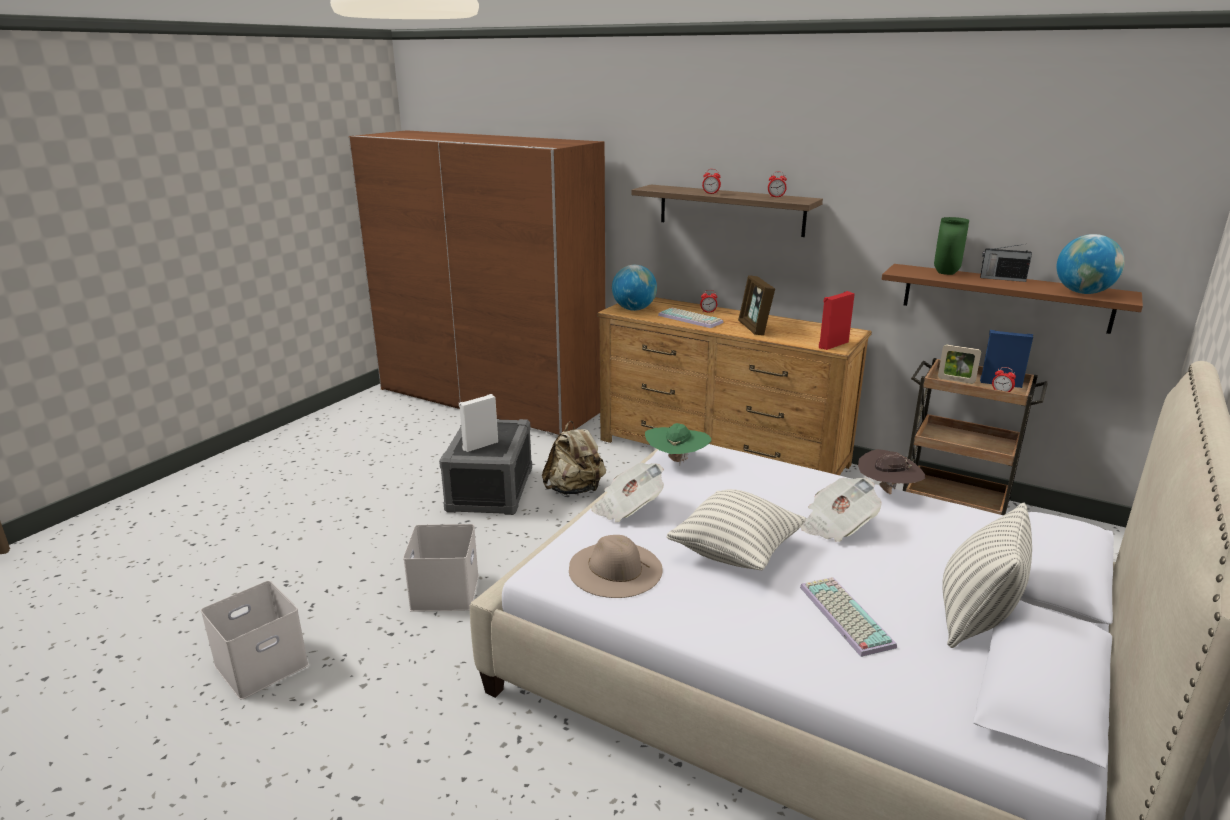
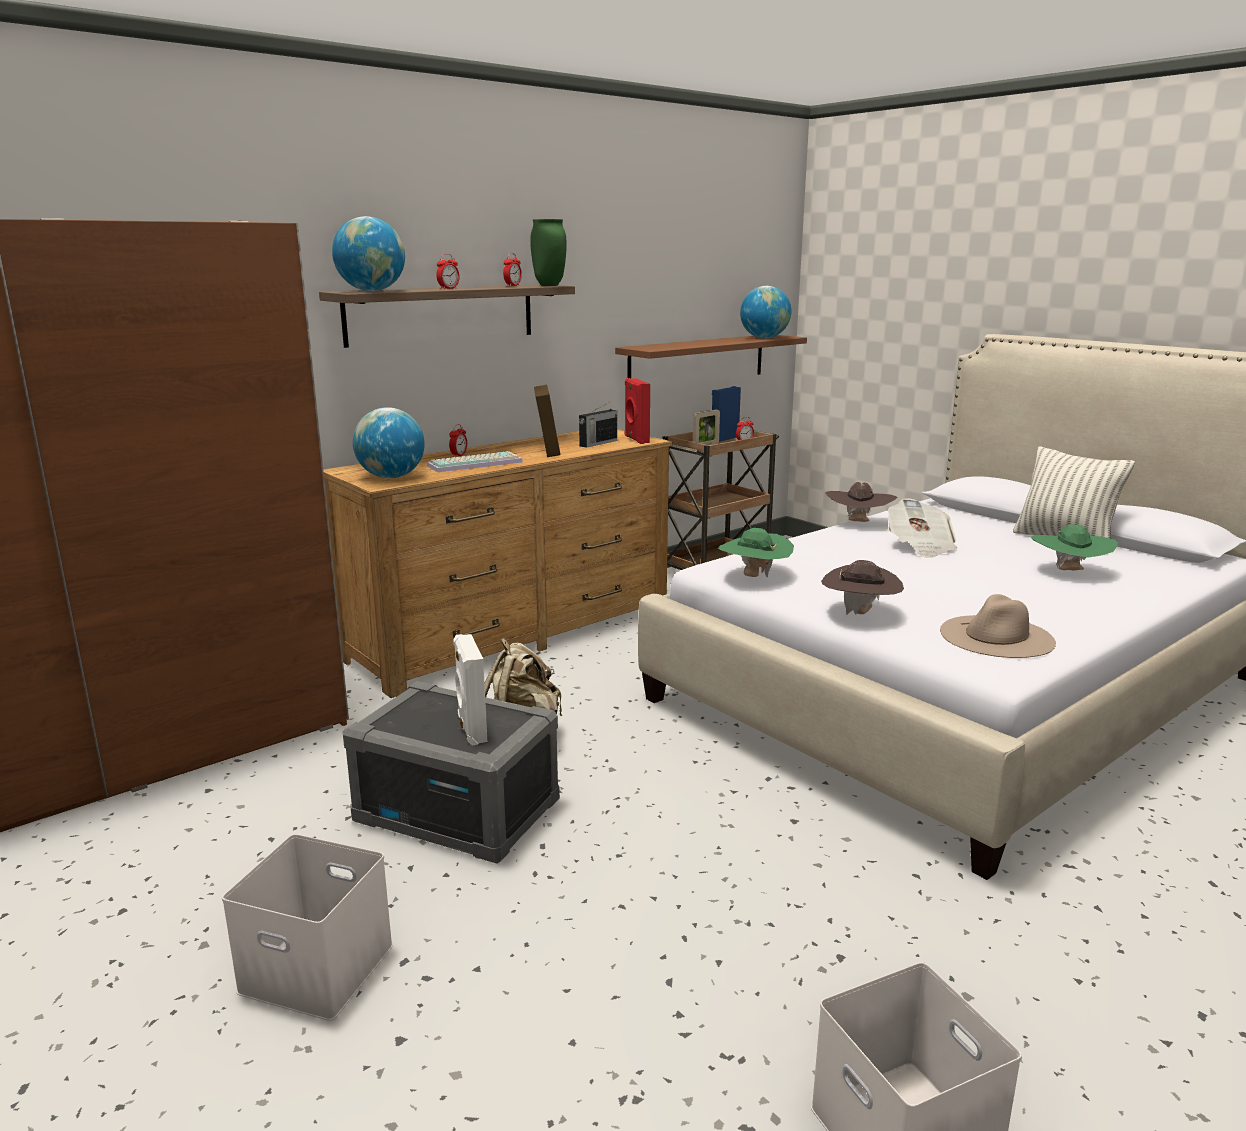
camera: 70 degrees left, 5 degrees down
(446, 592) = (746, 889): white storage box -> white storage box (321, 967)
(627, 508) = (860, 613): newspaper -> brown hat
(662, 188) = (372, 291): none -> globe
(735, 553) = (963, 587): pillow -> none
(754, 328) = (547, 451): picture frame -> picture frame turned 105 degrees counterclockwise
(843, 615) = (1069, 572): keyboard -> green hat
(945, 273) = (669, 344): green vase -> green vase (548, 285)
(1001, 278) = (703, 341): radio -> radio (597, 443)

